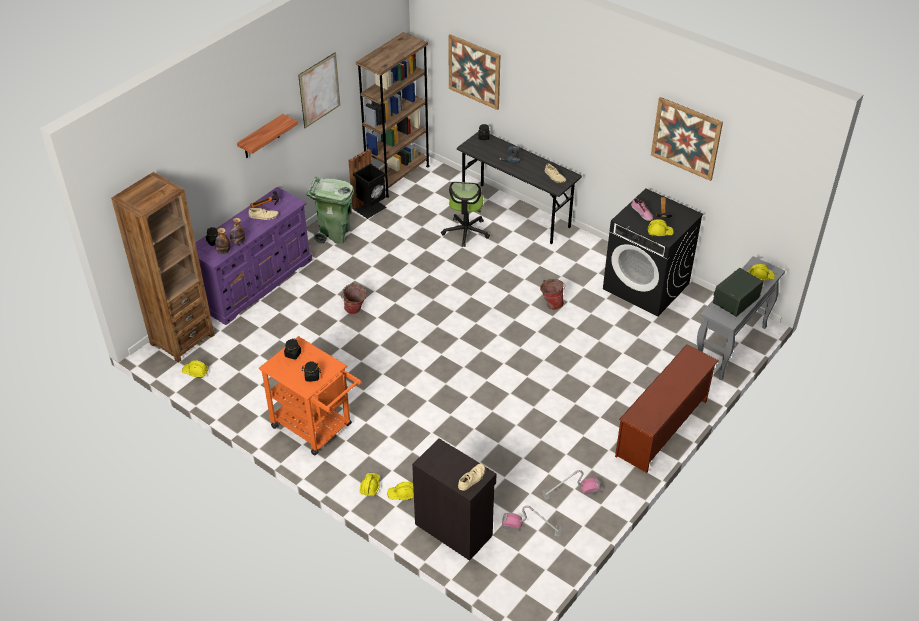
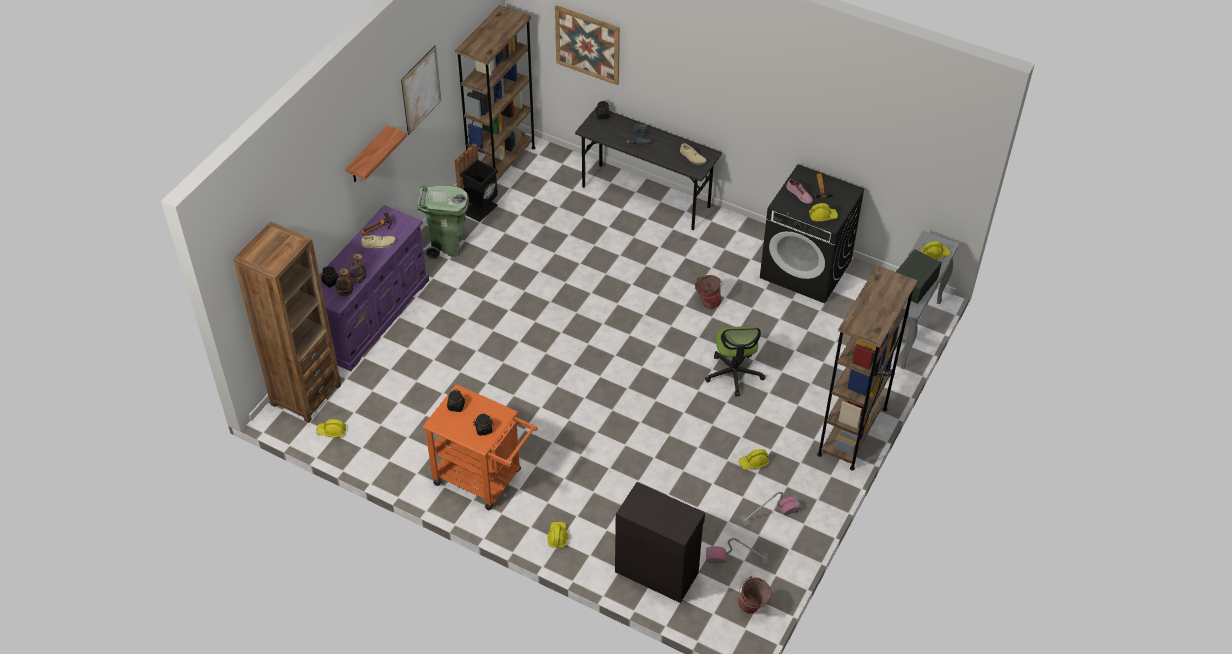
camera: 10 degrees left, 5 degrees up
(354, 311) = (492, 337): bucket -> bucket (752, 608)
(402, 494) = (593, 541): yellow hard hat -> yellow hard hat (753, 462)
(466, 232) = (595, 226): office chair -> office chair (734, 374)
(472, 479) = (681, 522): beige shoe -> none
(663, 428) = (852, 431): brown shoe rack -> brown bookcase
(686, 138) = (842, 112): picture -> none

